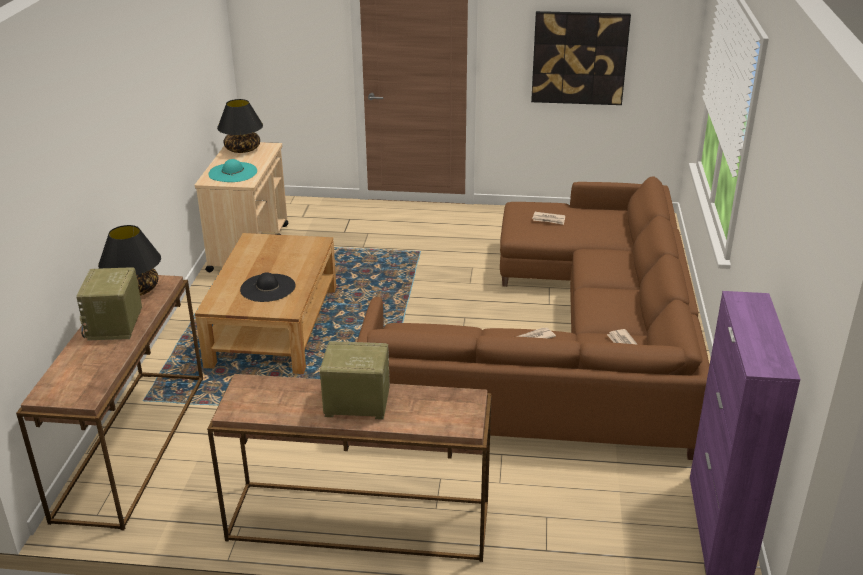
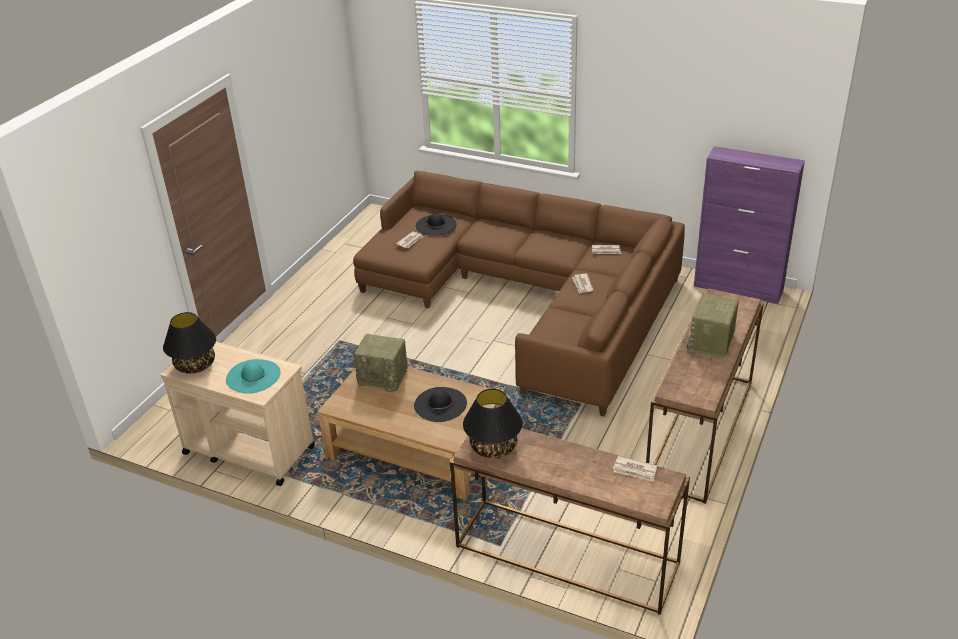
camera: 70 degrees left, 5 degrees up
(99, 375) = (635, 470): none -> newspaper
(115, 325) = (555, 460): radio -> radio (384, 377)
(579, 58) = (302, 117): picture -> none
(592, 227) = (436, 225): none -> black hat

